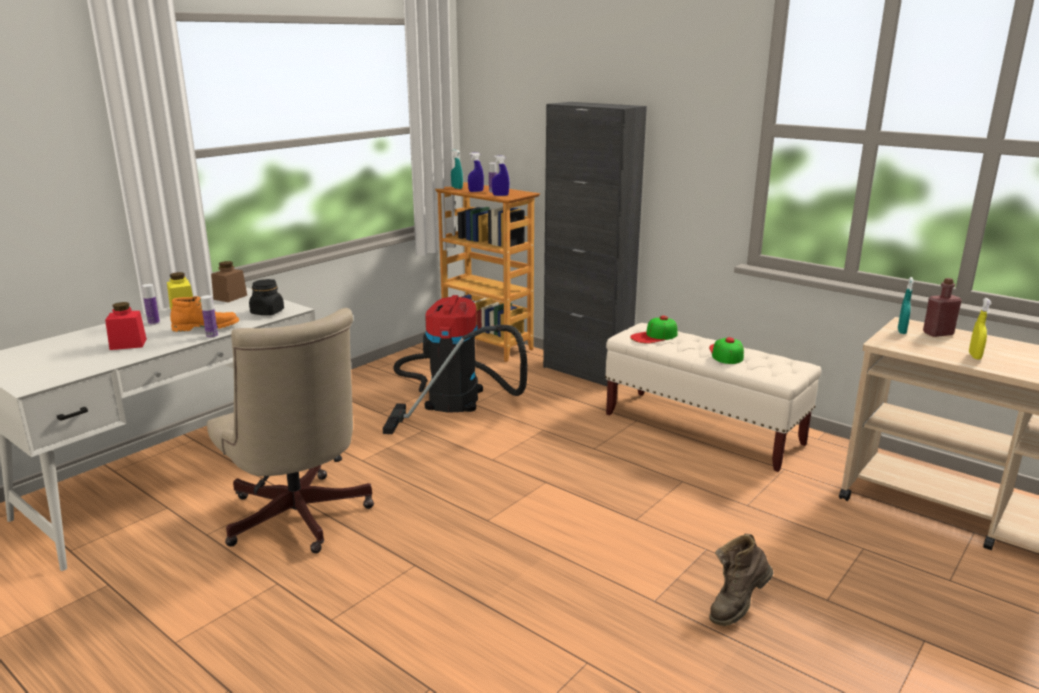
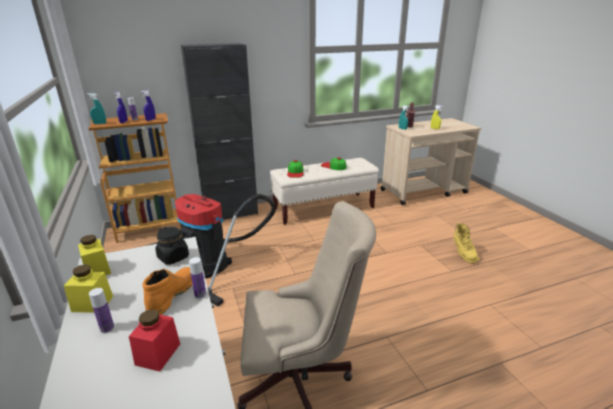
camera: 60 degrees left, 5 degrees up
(230, 297) = (97, 270): brown jar -> yellow jar
(737, 606) = (462, 254): brown boot -> yellow boot

